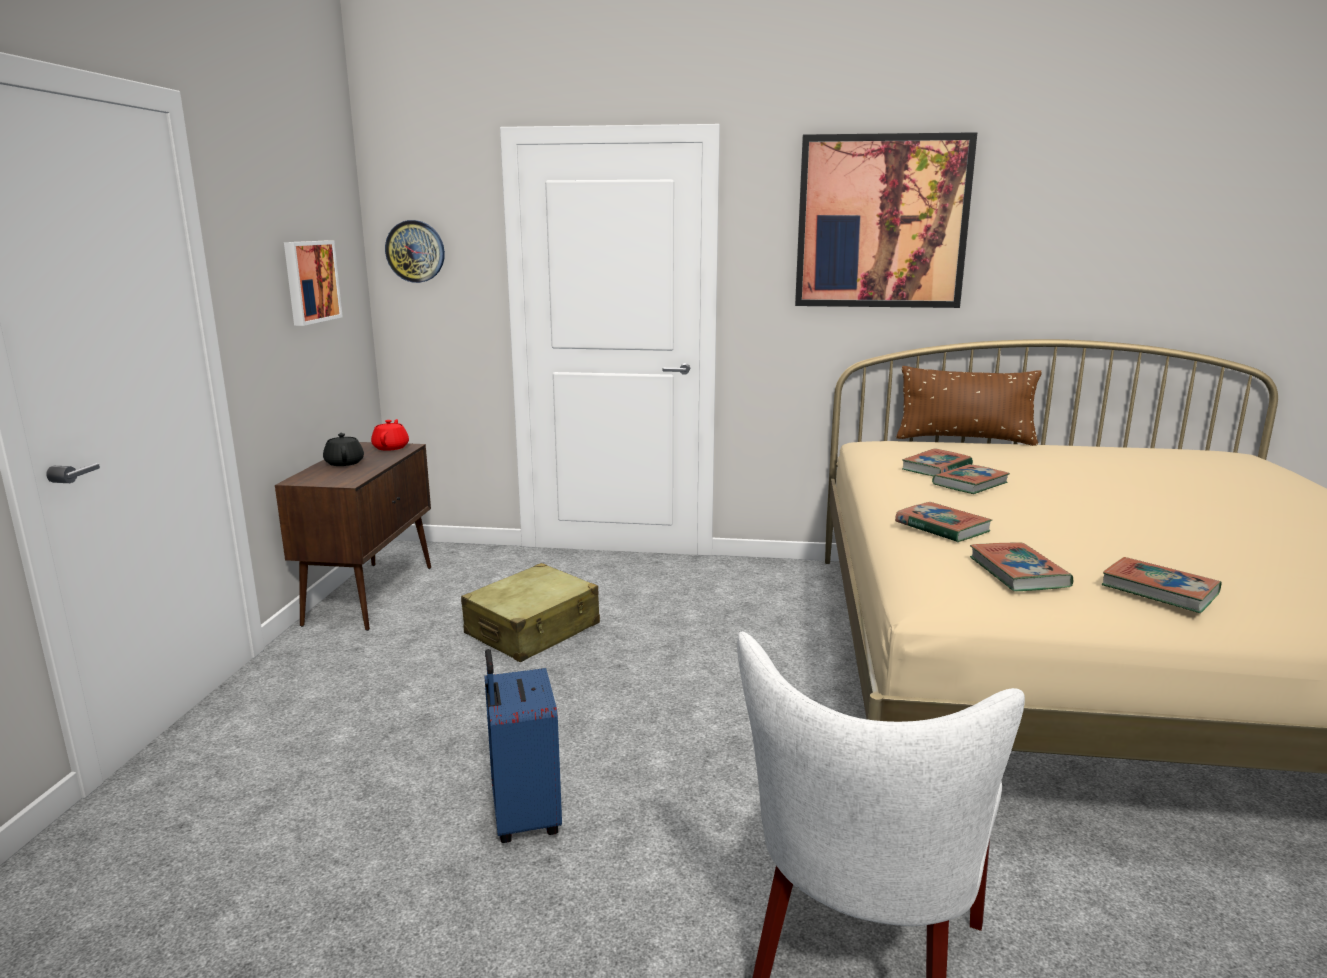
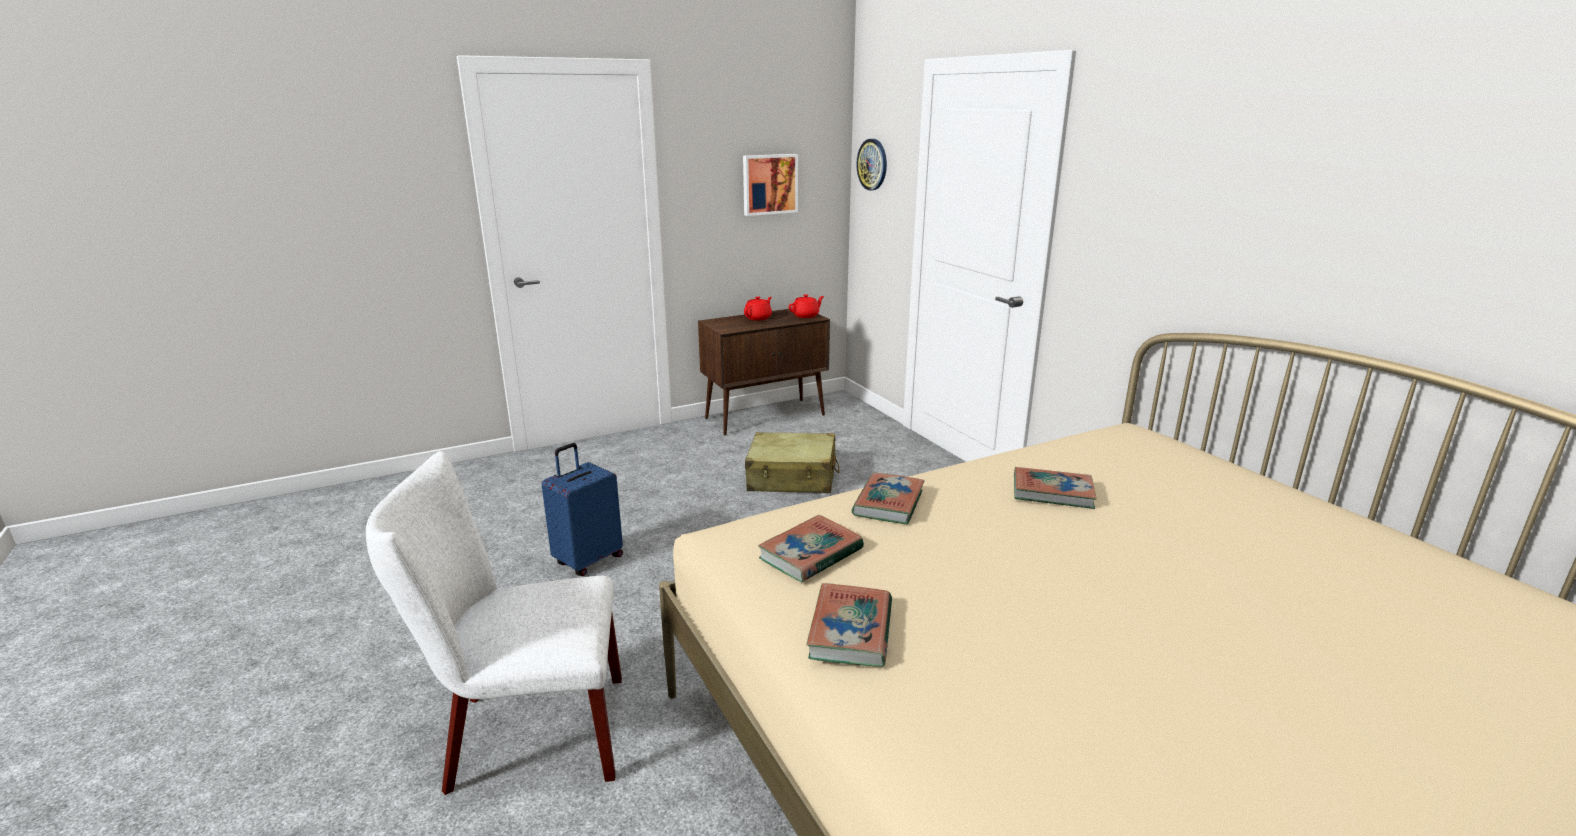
camera: 55 degrees right, 5 degrees up
(344, 462) = (758, 318): black teapot -> red teapot
(881, 222) = (1213, 169): picture -> none
(936, 468) = (1080, 469): book -> none
(964, 440) = (1244, 465): brown pillow -> none

